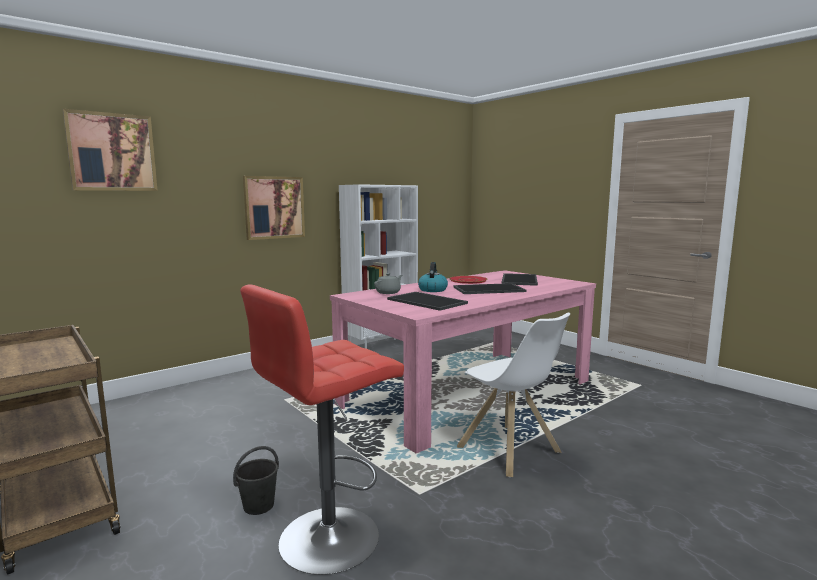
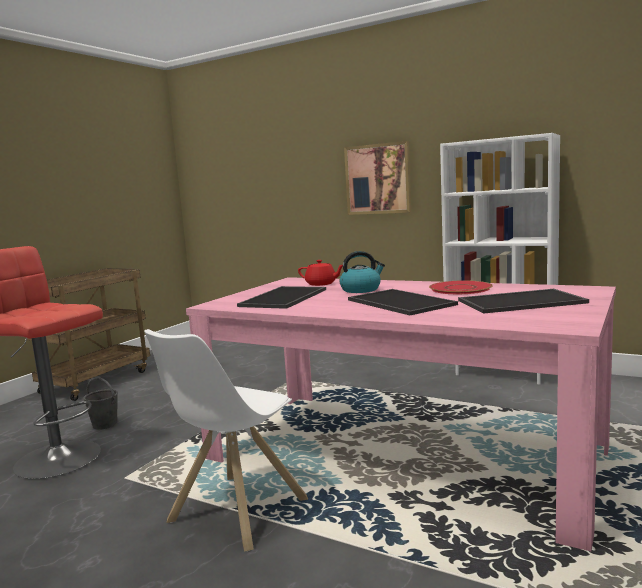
camera: 70 degrees right, 0 degrees up
(112, 152) = (250, 140): picture -> none
(388, 292) = (321, 284): grey teapot -> red teapot

